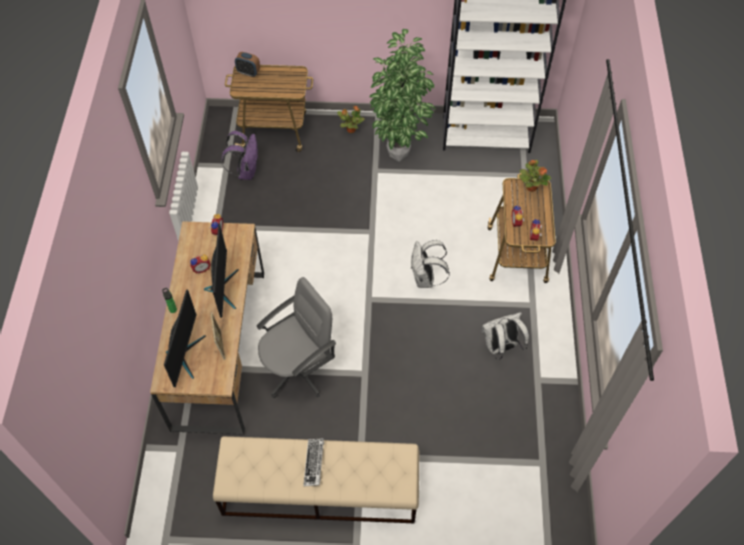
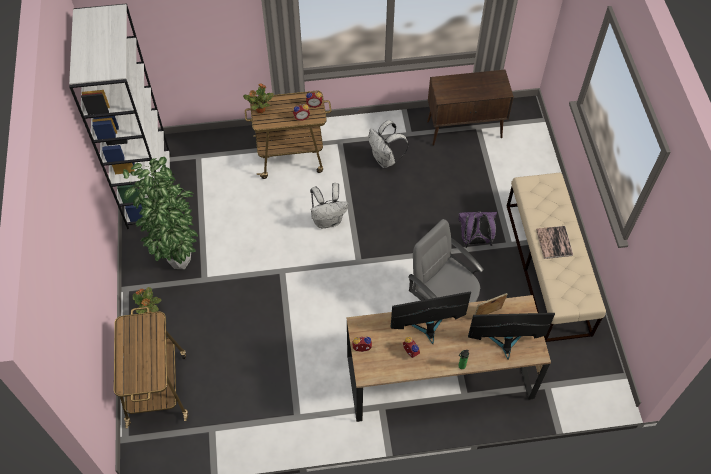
camera: 100 degrees left, 0 degrees up
(246, 171) = (218, 405): purple backpack -> purple backpack (474, 240)
(248, 72) = (127, 376): alarm clock -> none
(314, 463) = (554, 242): keyboard -> book
(539, 446) = (465, 129): none -> brown cabinet

